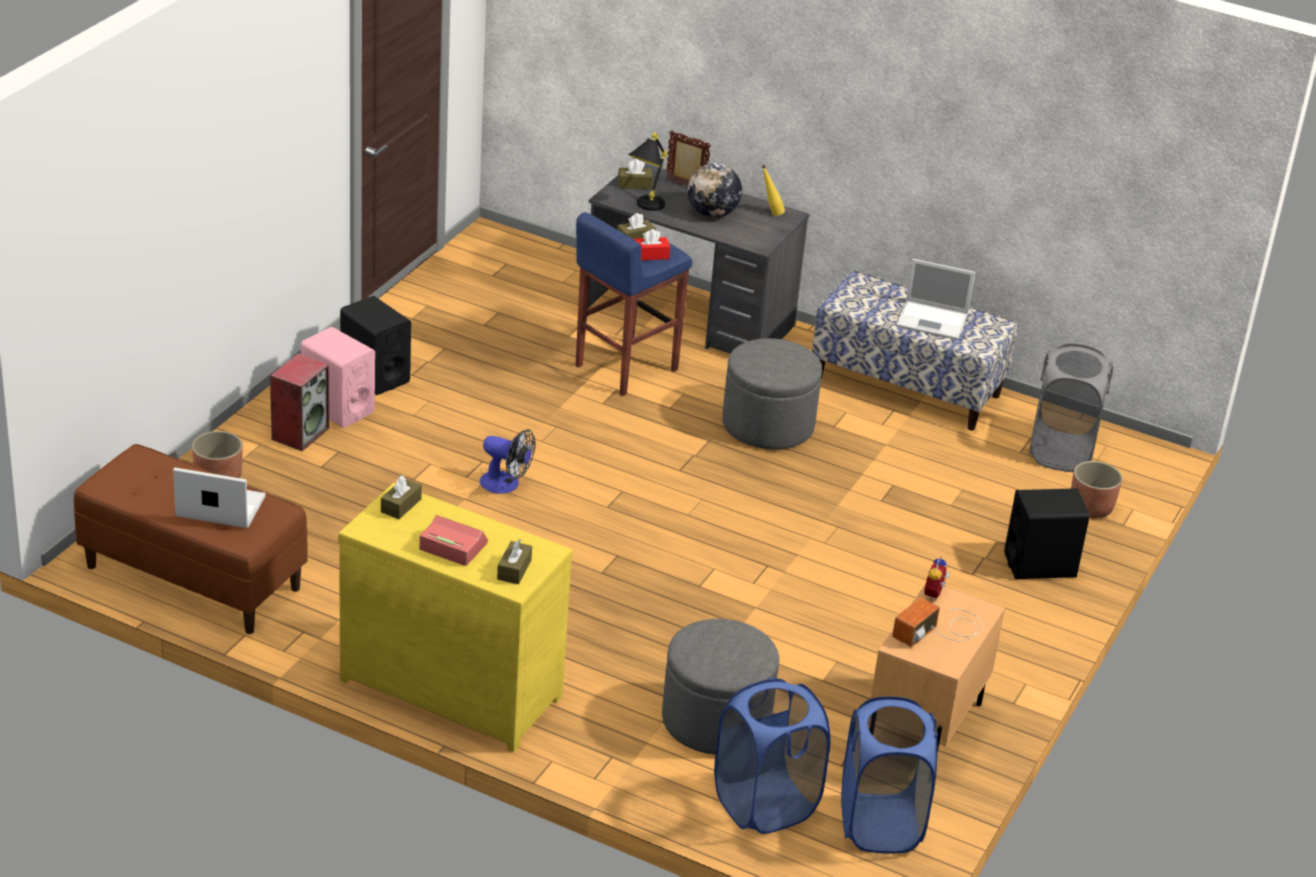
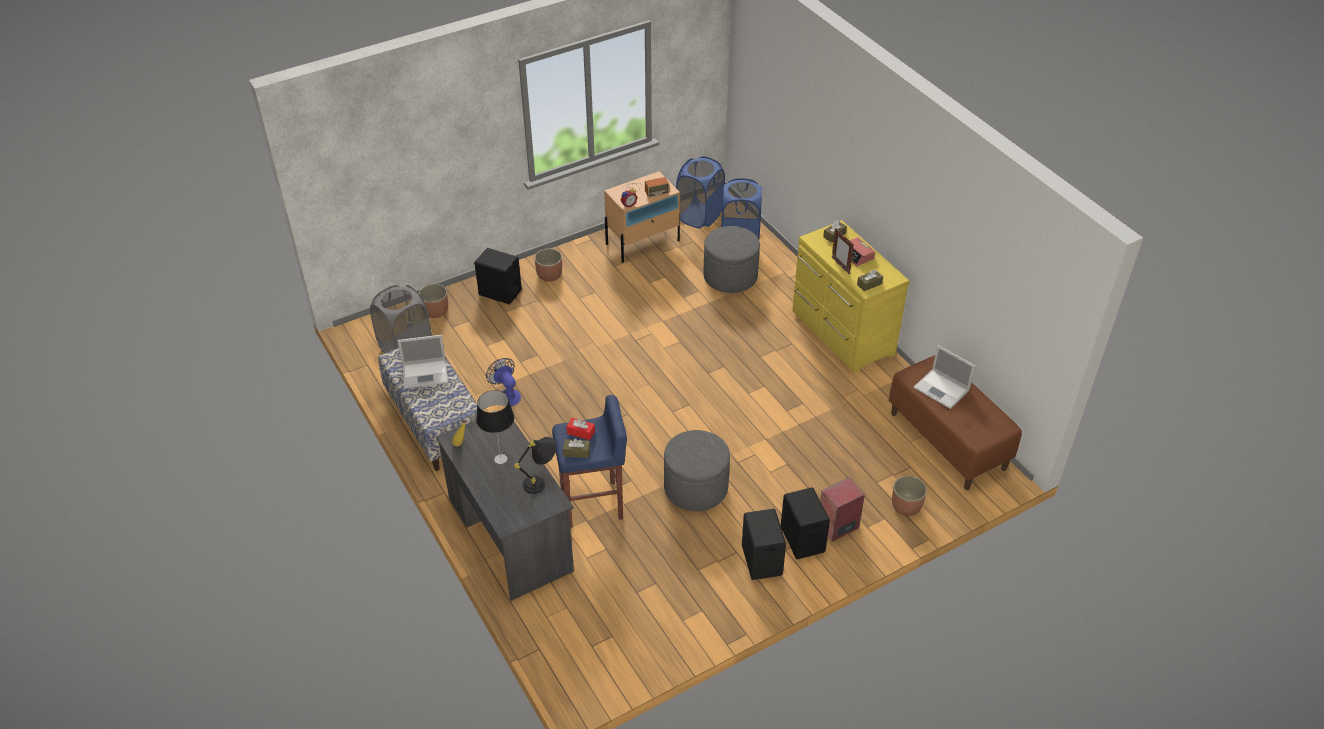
camera: 145 degrees left, 10 degrees up
(337, 408) = (802, 540): pink speaker -> black speaker
(506, 484) = (735, 440): fan -> fan (506, 395)
(634, 184) = (526, 510): brown tissue box -> none
(685, 186) = (492, 494): picture frame -> picture frame (840, 266)
(712, 214) = (501, 459): globe -> table lamp
(768, 425) = (547, 426): grey ottoman -> grey ottoman (696, 487)
(933, 321) = (426, 373): laptop -> laptop turned 120 degrees clockwise
(1003, 617) = (549, 275): none -> planter

